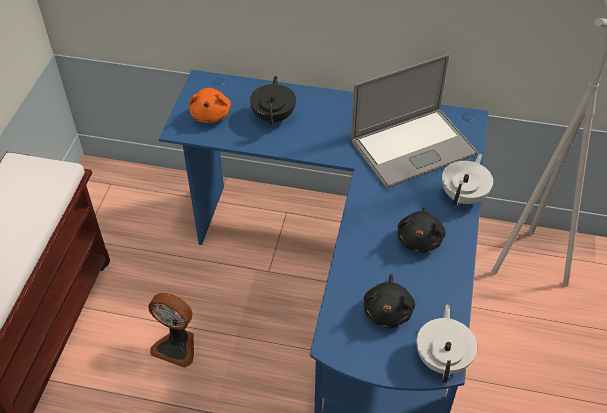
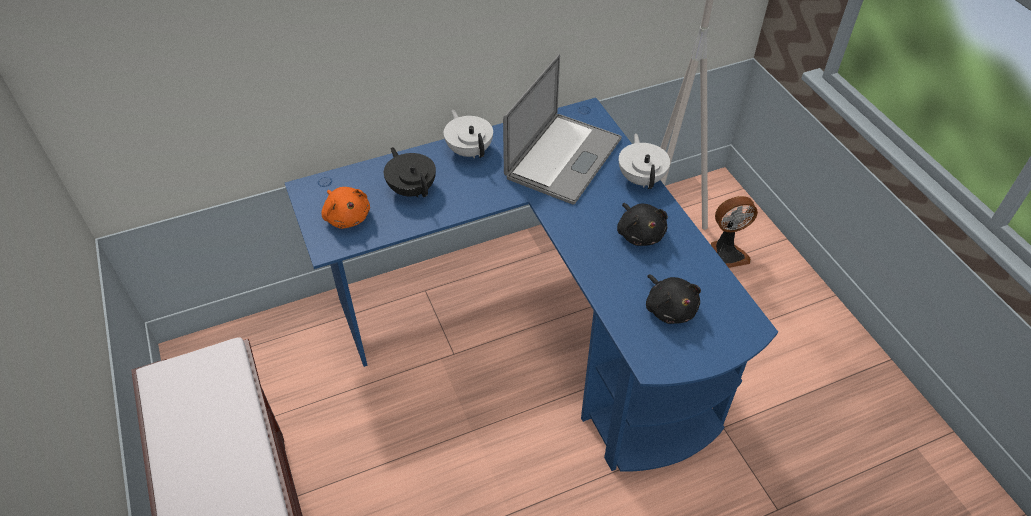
camera: 35 degrees left, 0 degrees up
(177, 346) = (423, 475): fan -> fan (725, 254)
(443, 358) = (746, 322): white teapot -> white teapot (469, 150)

